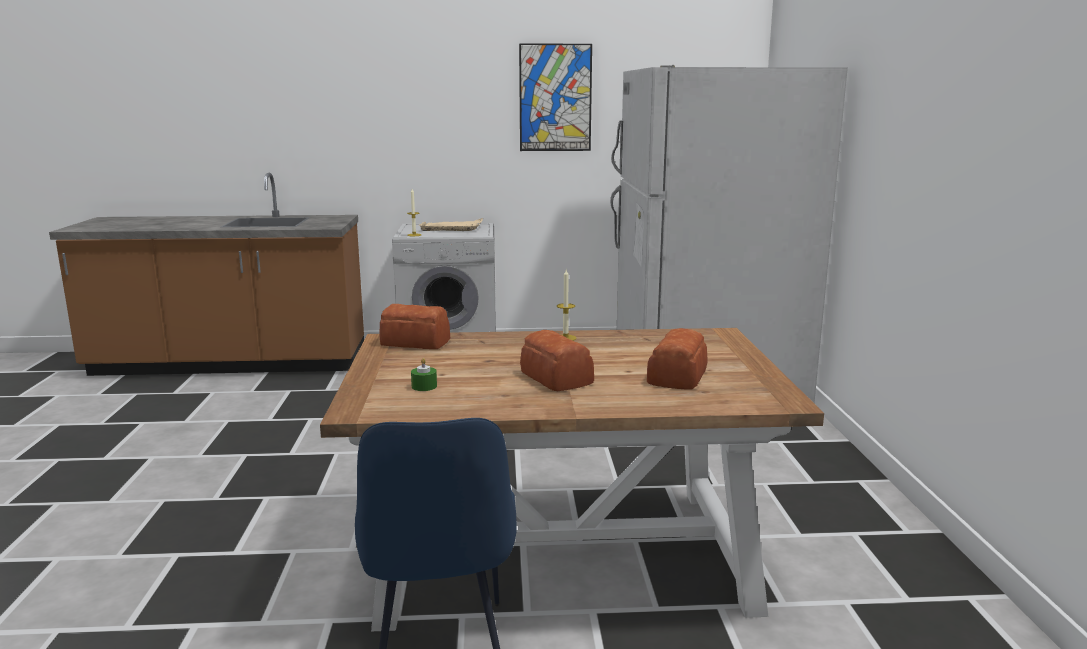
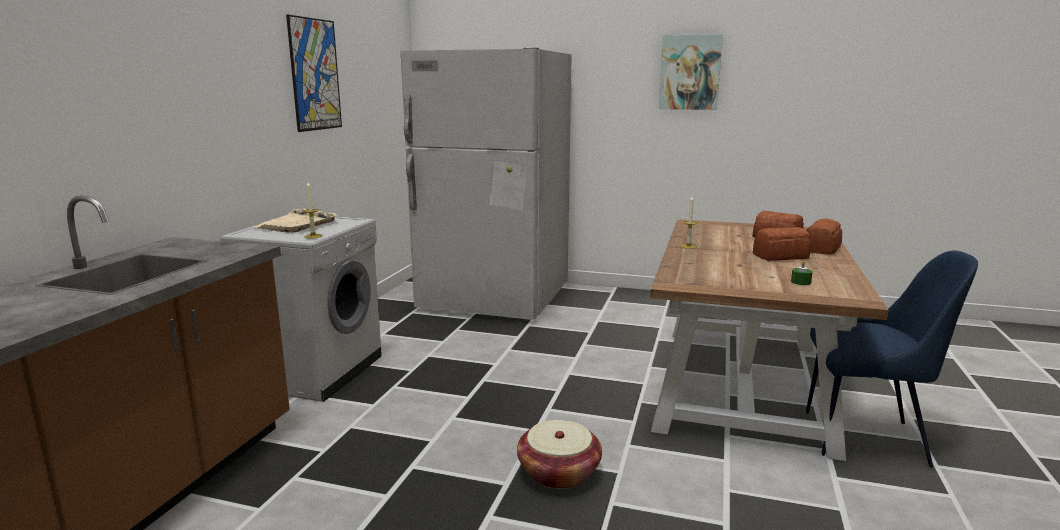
camera: 70 degrees left, 0 degrees up
(311, 470) = (559, 472): none -> basket
(416, 343) = (688, 277): bread -> bread (822, 248)
(943, 97) = (690, 72): none -> picture

